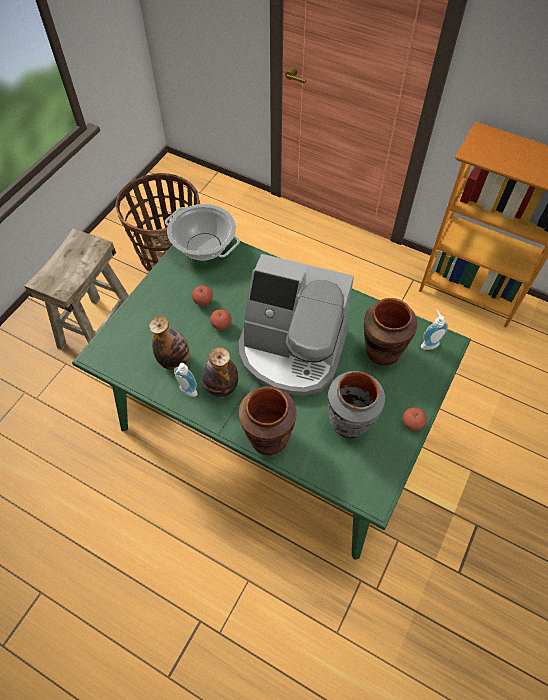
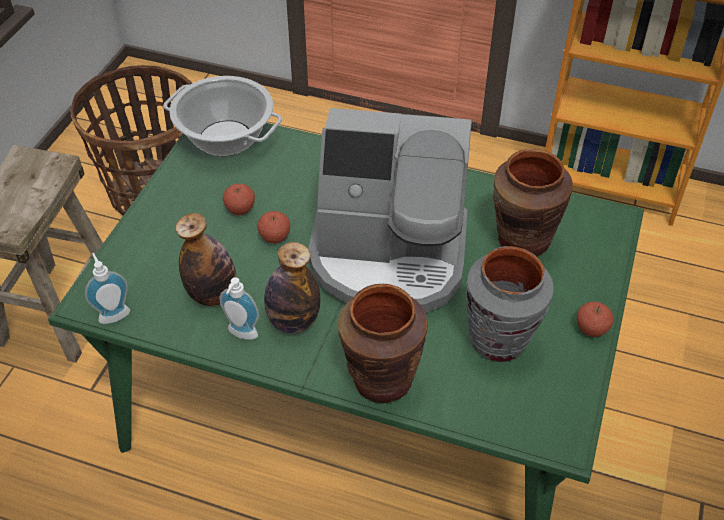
camera: 10 degrees left, 10 degrees down
(428, 343) = (586, 221): soap dispenser -> soap dispenser (113, 313)

